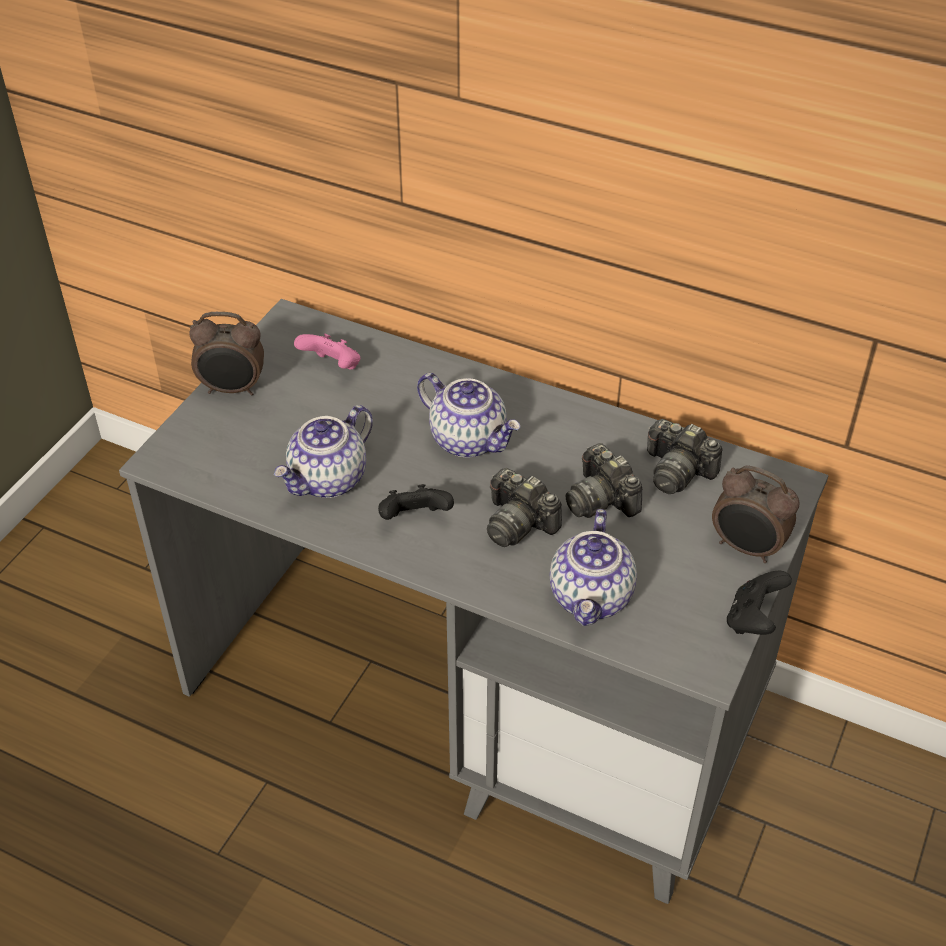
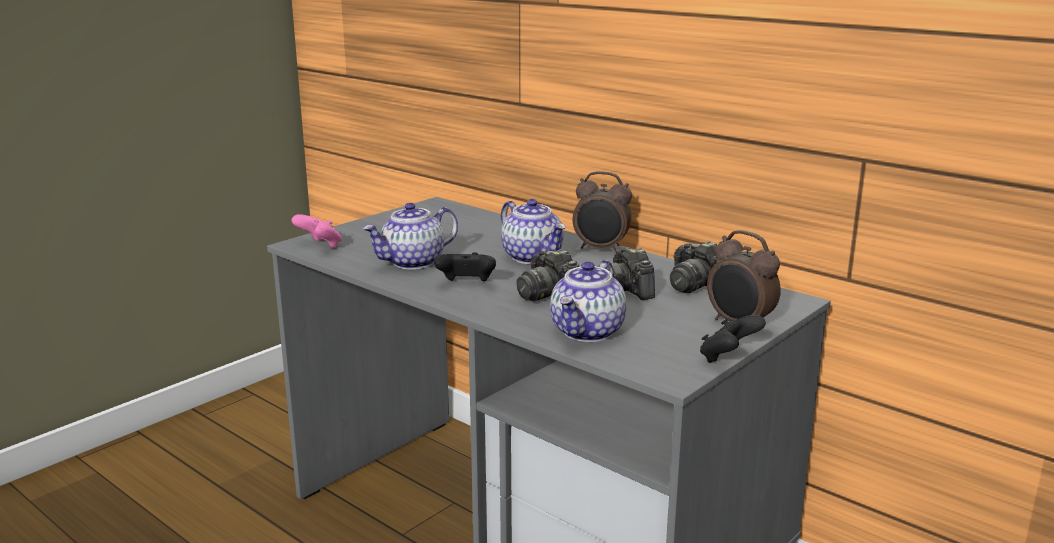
camera: 15 degrees right, 25 degrees down
(233, 389) = (373, 224): alarm clock -> alarm clock (601, 249)
(332, 367) = (451, 222): pink game controller -> pink game controller (320, 246)

